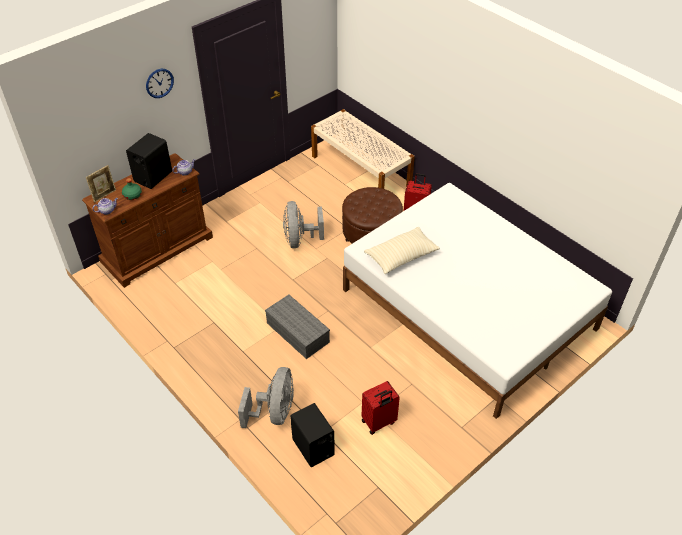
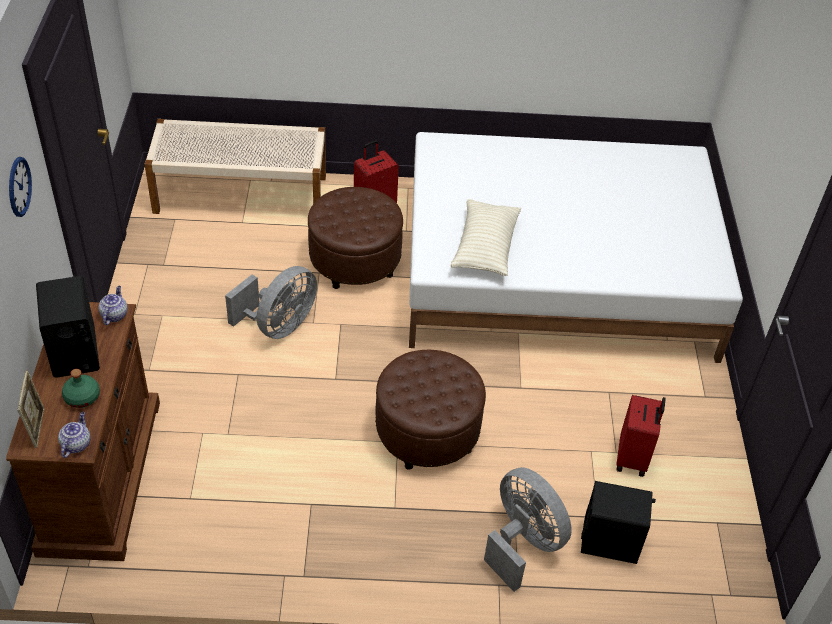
camera: 50 degrees left, 0 degrees up
(299, 332) = (427, 433): grey storage box -> brown ottoman
(300, 239) = (279, 325): grey fan -> grey fan turned 90 degrees counterclockwise

